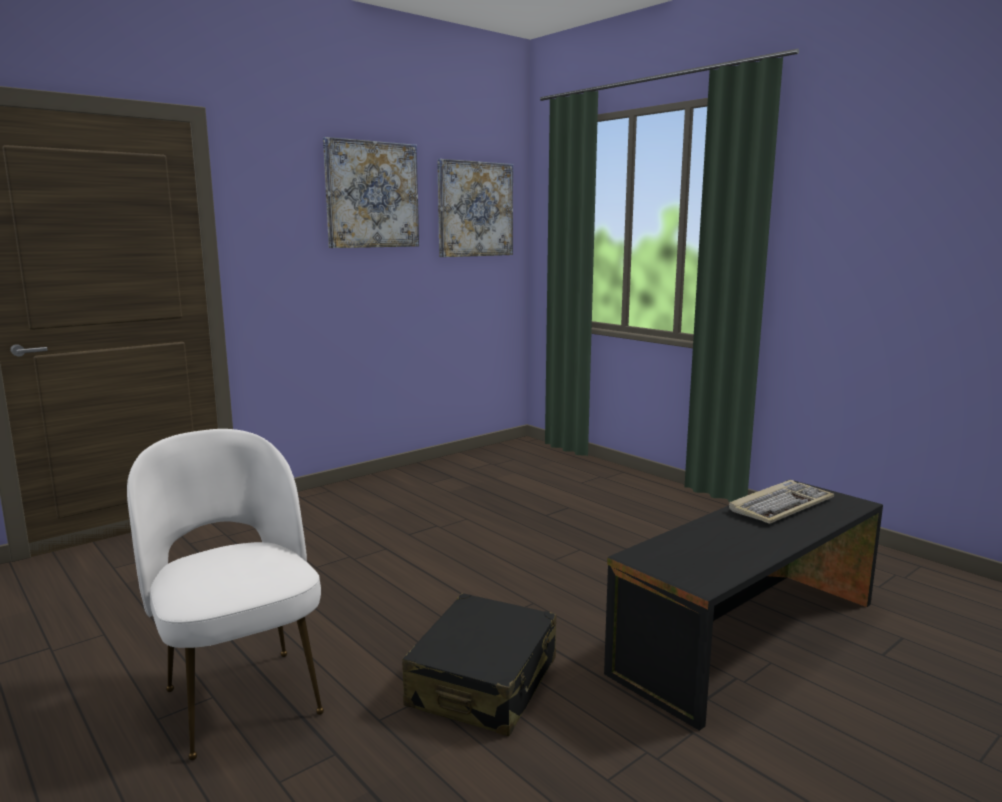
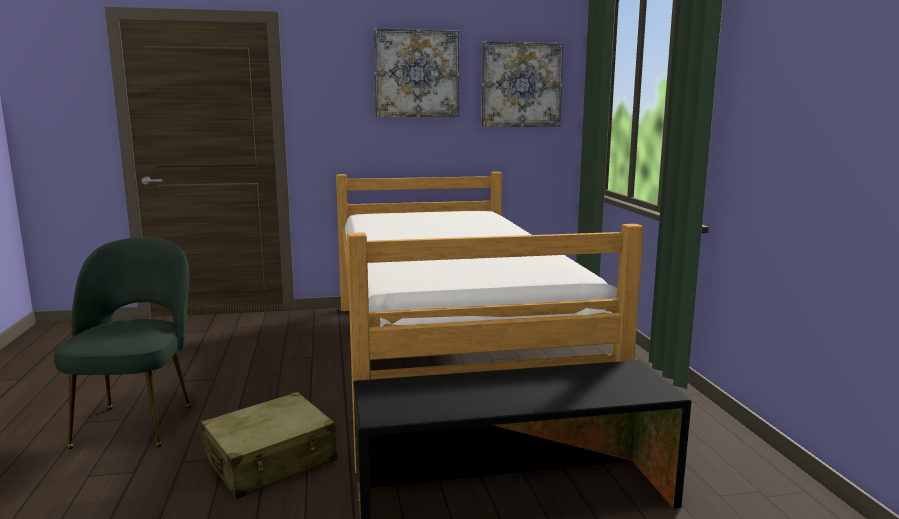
camera: 30 degrees right, 0 degrees up
(240, 694) = (138, 422): white chair -> green chair
(484, 683) = (271, 461): black suitcase -> beige suitcase
(506, 525) = (449, 360): none -> bed
(780, 505) = (578, 378): keyboard -> none

